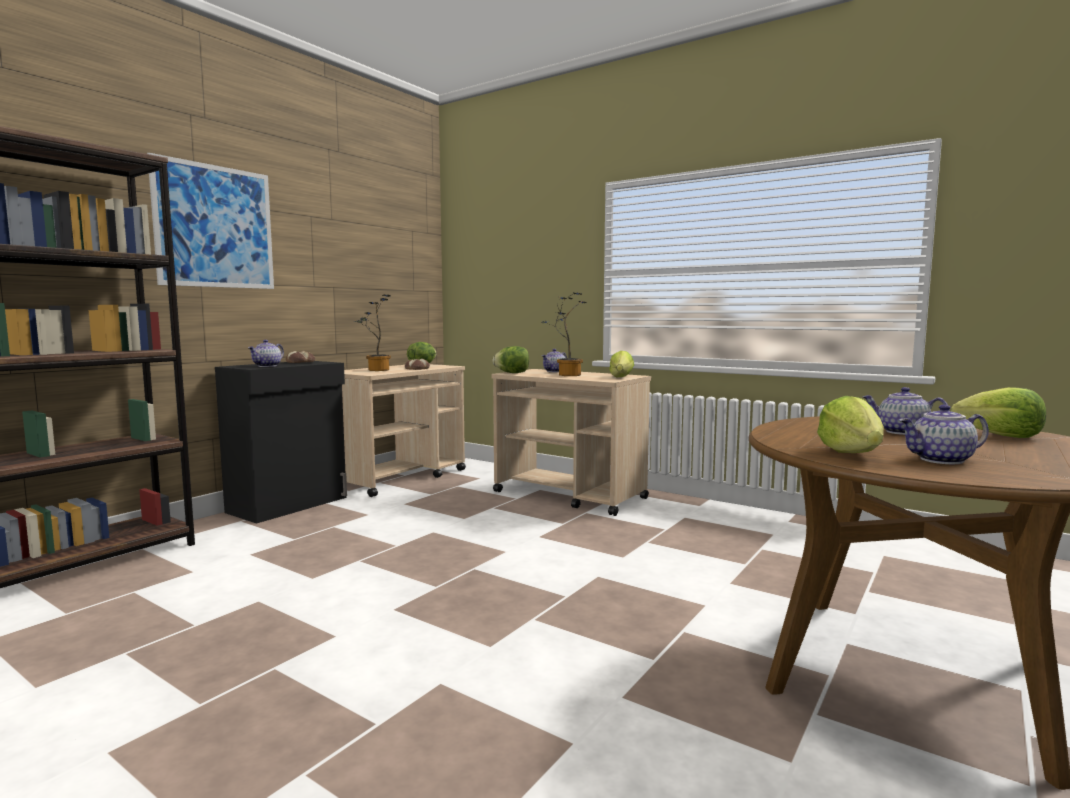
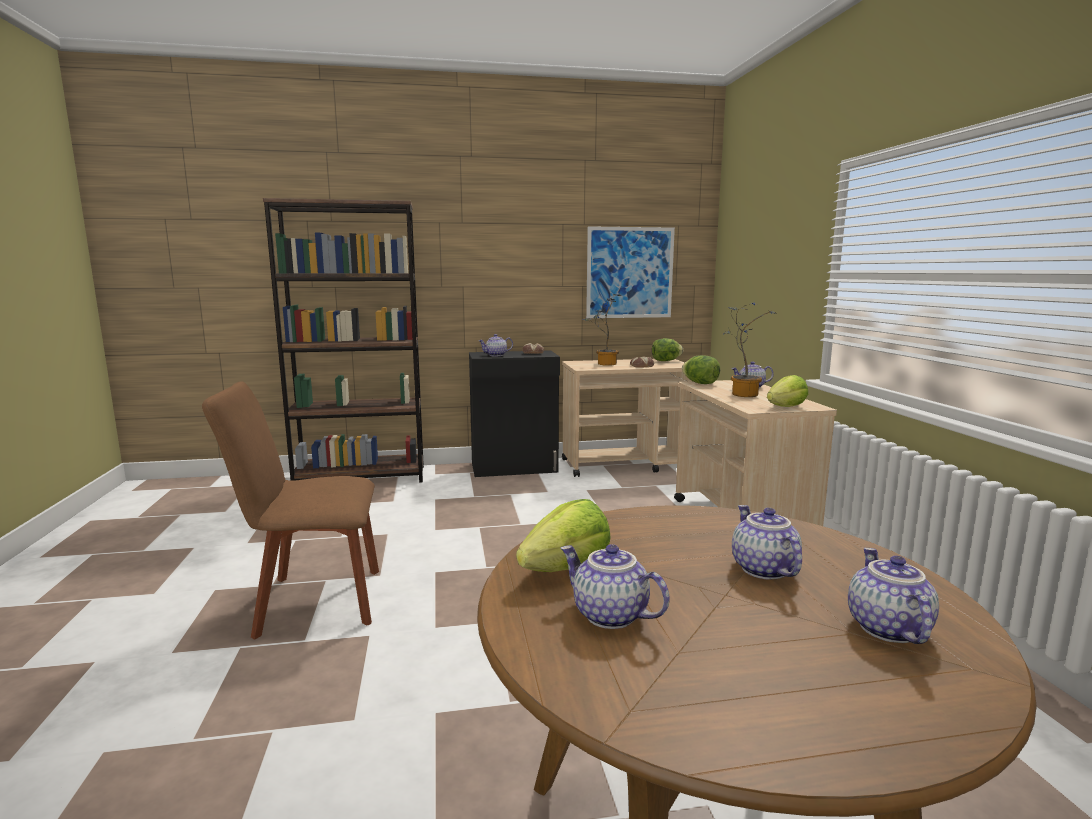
camera: 45 degrees right, 5 degrees up
(215, 226) = (475, 242): picture -> picture (629, 273)
(304, 691) = (312, 602): none -> brown chair
(1000, 436) = (885, 628): lettuce -> teapot

